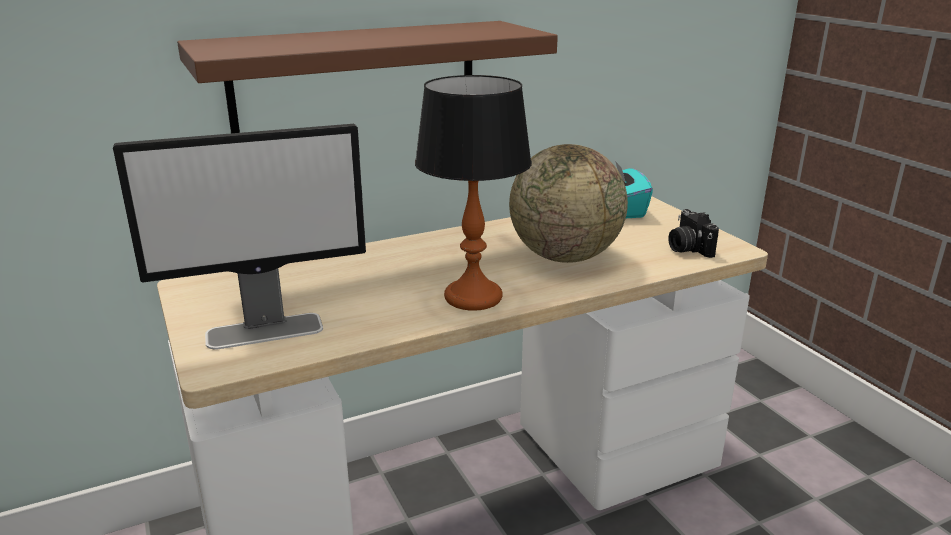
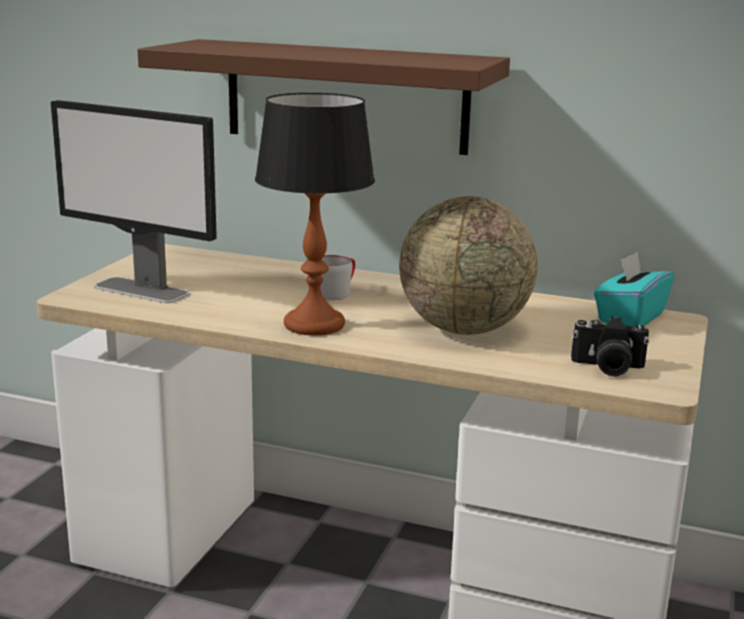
camera: 45 degrees right, 5 degrees down
(423, 264) = (337, 292): none -> grey mug
(687, 248) = (607, 368): camera -> camera turned 105 degrees counterclockwise

